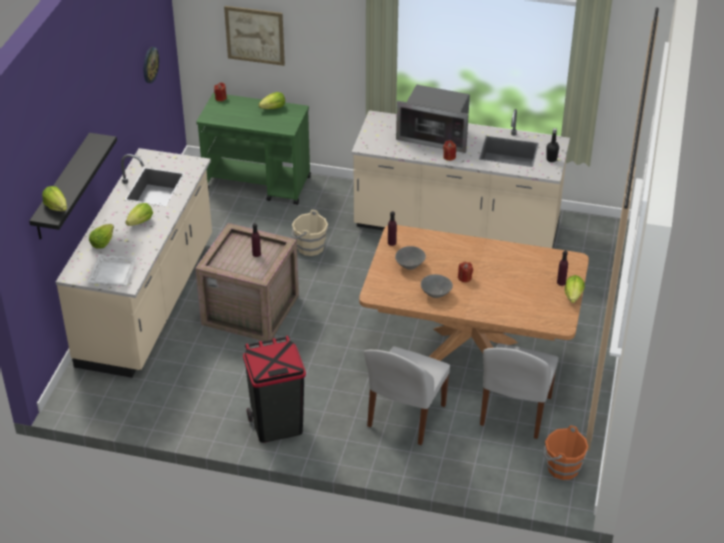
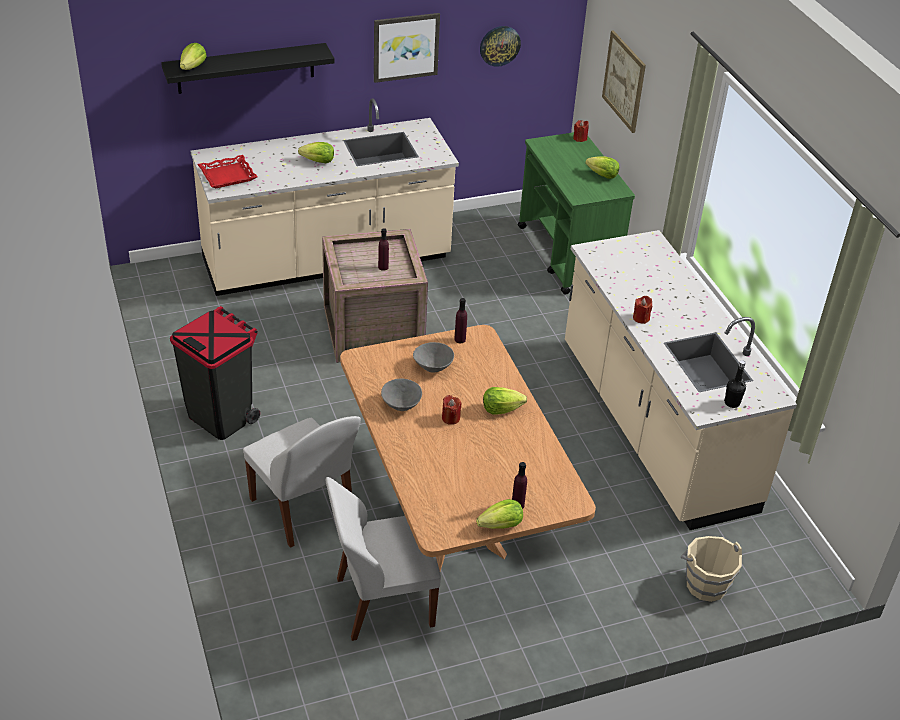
camera: 55 degrees right, 0 degrees up
(102, 243) = (267, 153): lettuce -> lettuce (501, 409)
(113, 274) = (227, 176): white tray -> red tray
(118, 103) = (405, 47): none -> picture
(309, 247) = (506, 330): beige bucket -> beige bucket (705, 584)
(405, 417) = (303, 509): white chair -> white chair turned 120 degrees counterclockwise
(436, 136) = (669, 294): microwave -> none
(562, 467) = (320, 684): orange bucket -> none

